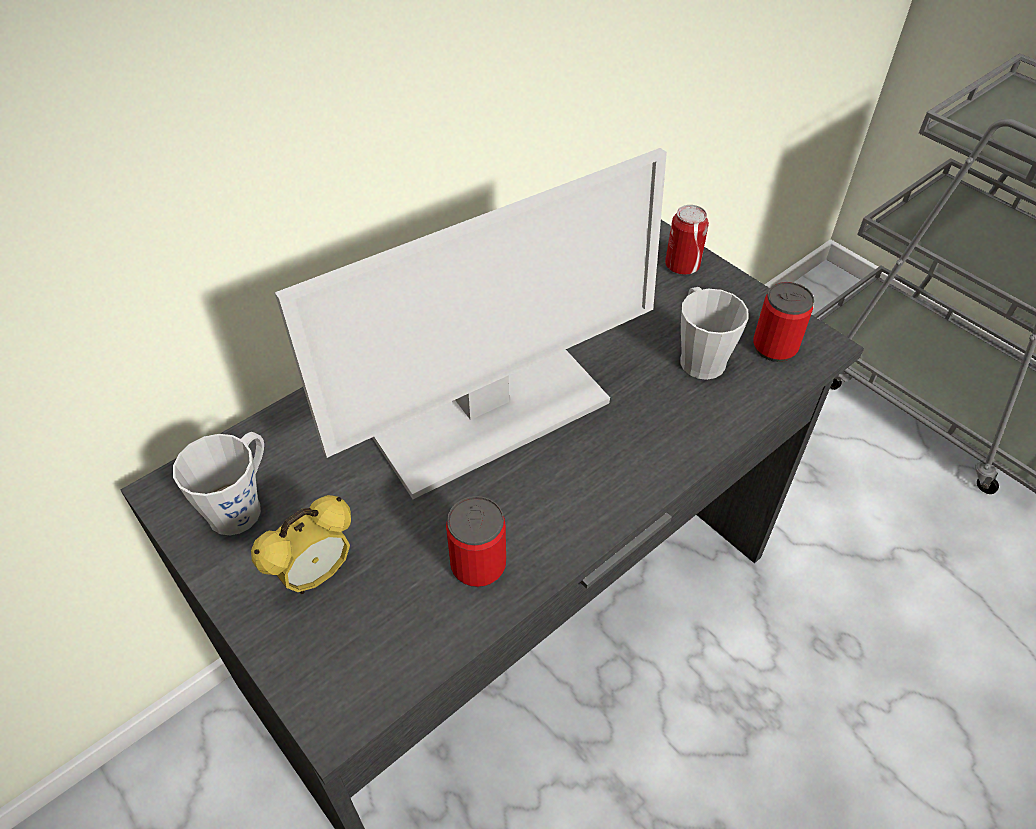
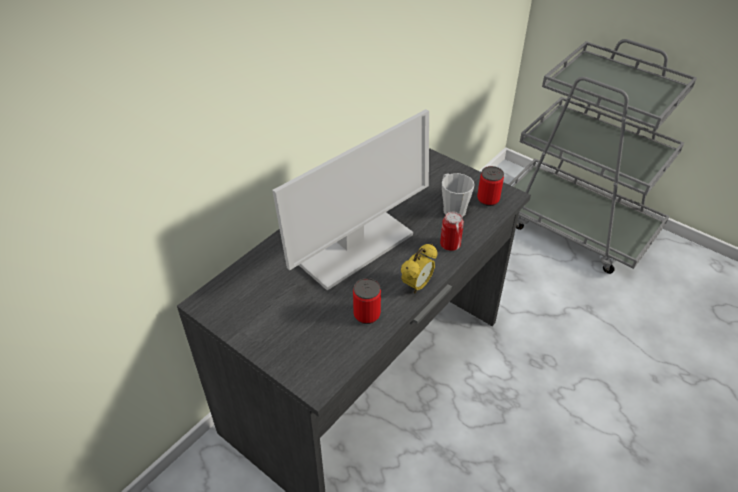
camera: 10 degrees left, 5 degrees down
(242, 505) = (242, 304): grey mug -> none
(316, 575) = (289, 329): alarm clock -> alarm clock (417, 285)
(682, 266) = (435, 165): can -> can (450, 245)

